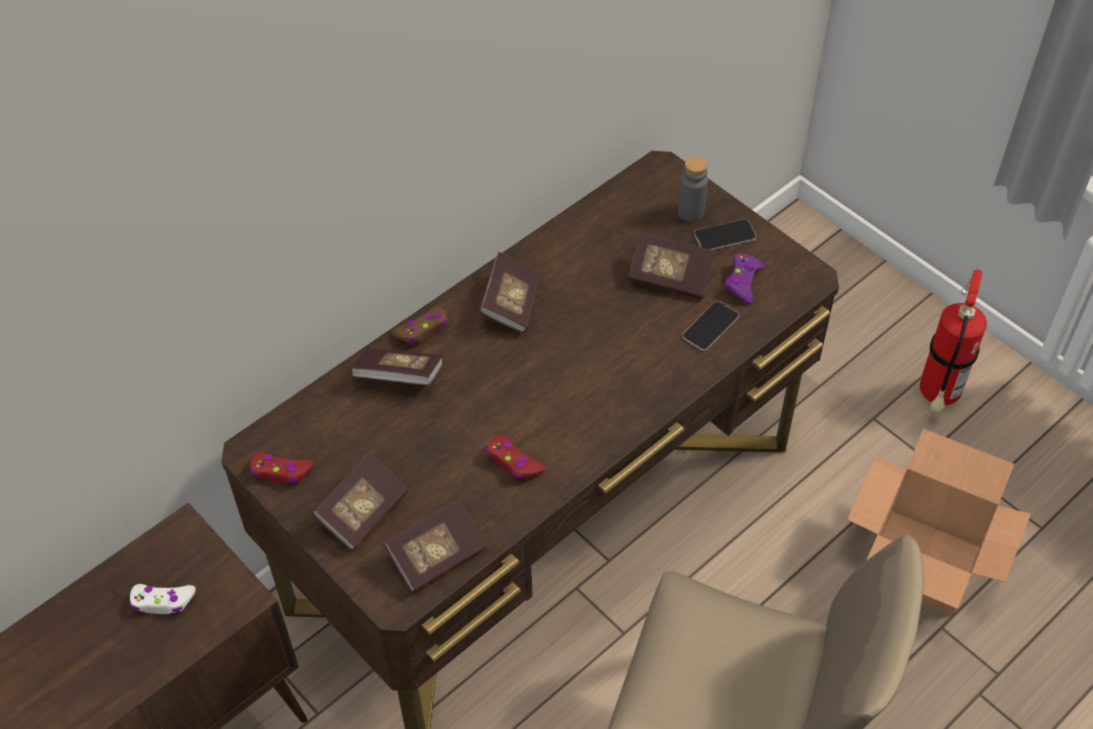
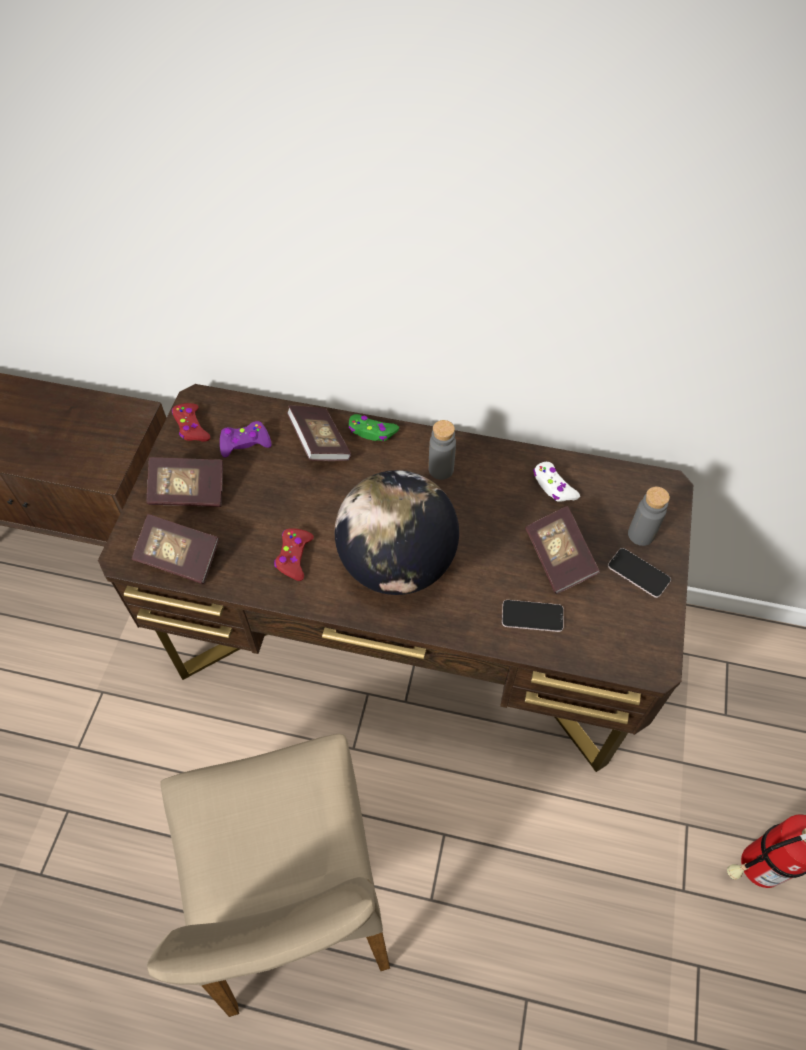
camera: 55 degrees right, 5 degrees up
(163, 602) = (77, 436): white game controller -> white game controller (553, 486)
(422, 330) = (372, 431): brown game controller -> green game controller
(511, 304) = (441, 469): book -> grey bottle
(584, 390) = (396, 563): none -> globe
(743, 282) = (601, 614): purple game controller -> purple game controller (245, 443)
(923, 562) = (579, 948): cardboard box -> none

